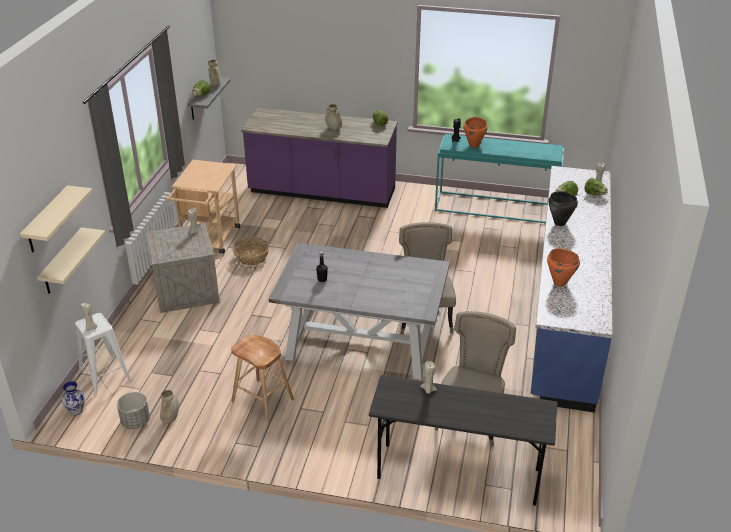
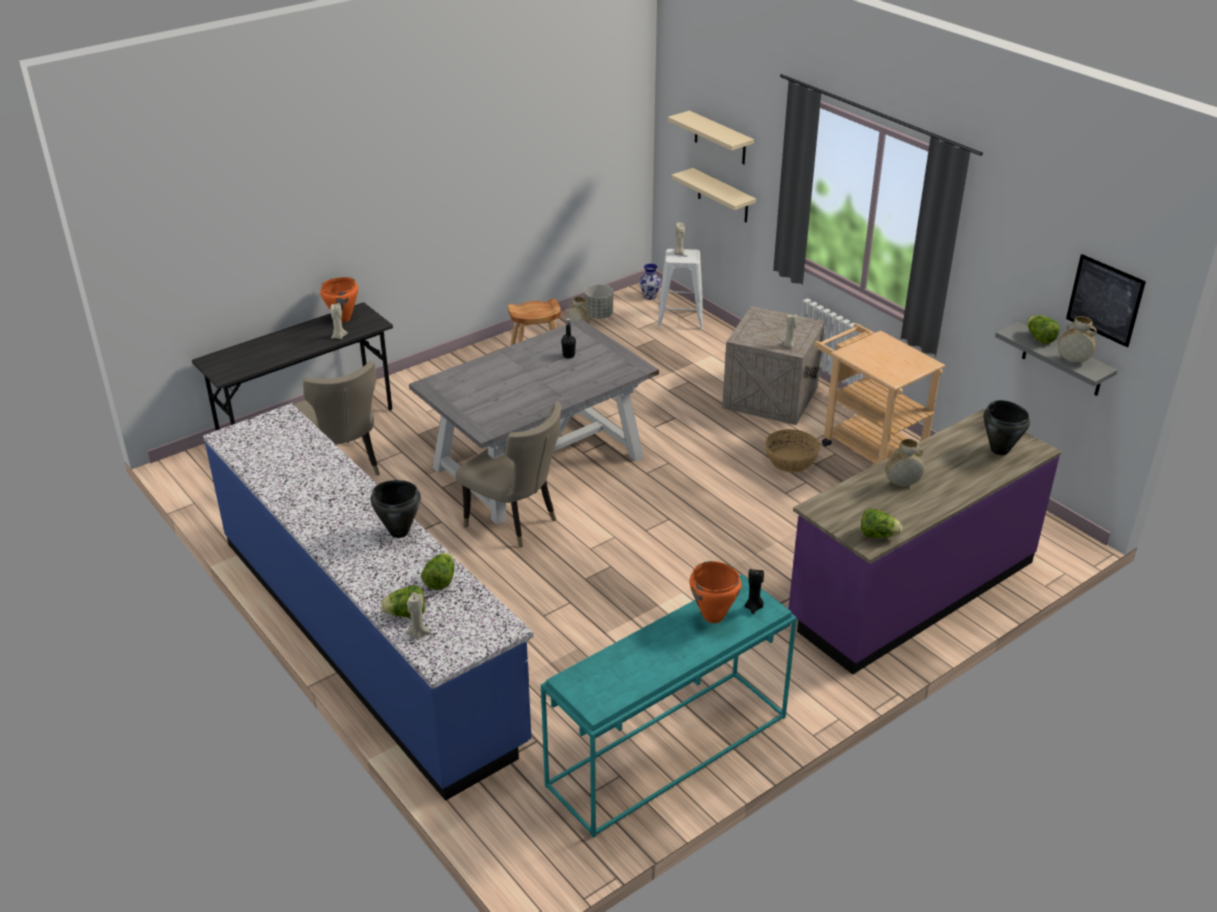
camera: 130 degrees right, 0 degrees up
(202, 49) = (1105, 300): none -> picture
(275, 118) = (999, 450): none -> black cooking pot
(559, 282) = (313, 455): orange cooking pot -> orange cooking pot (343, 318)

